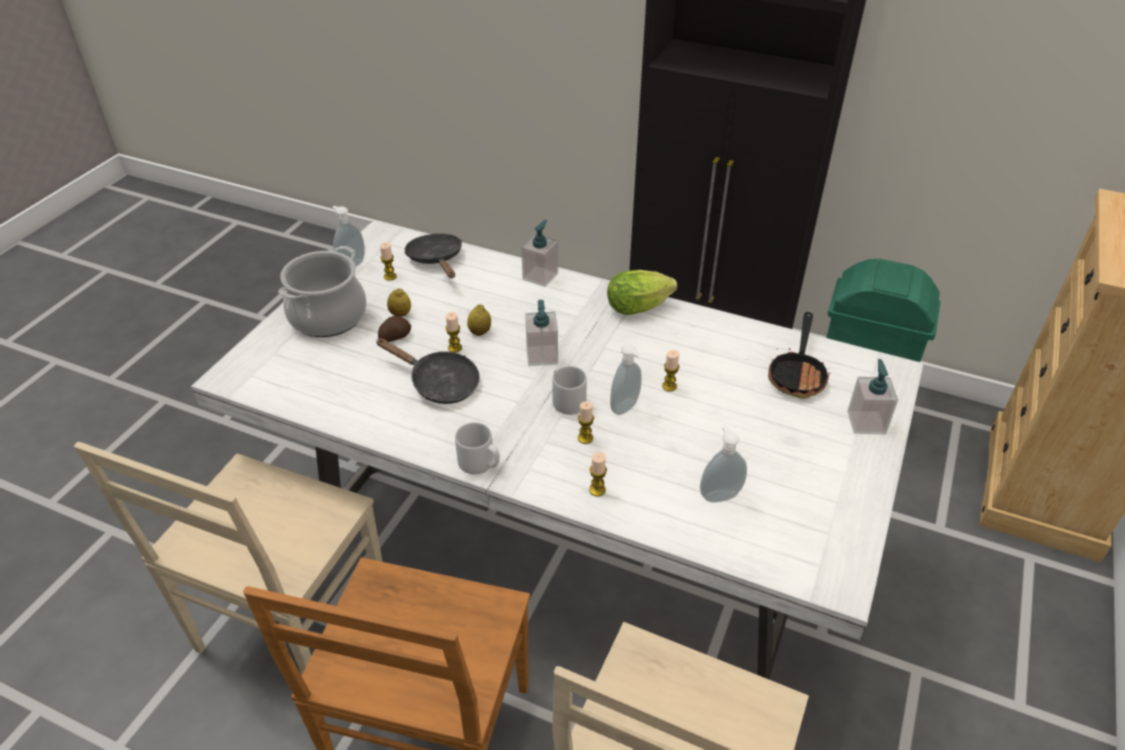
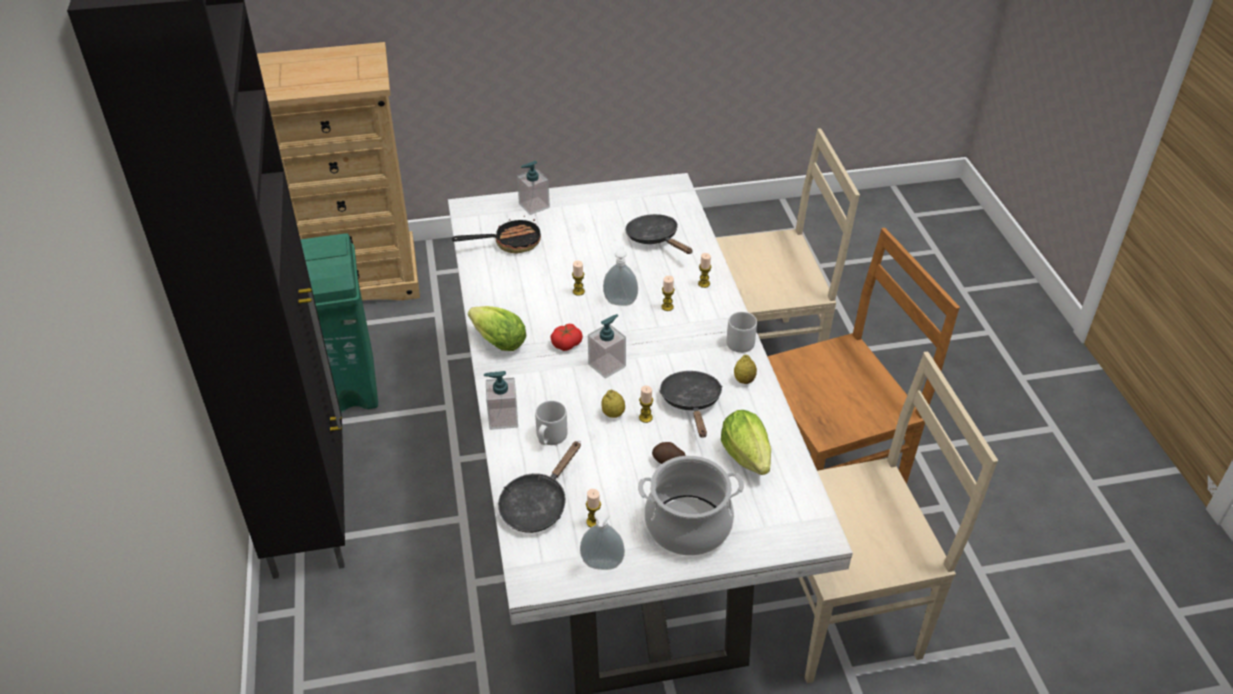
camera: 125 degrees left, 0 degrees up
(340, 381) = (748, 460): none -> lettuce
(400, 314) = (638, 477): lemon -> lemon (744, 380)
(567, 401) = (641, 331): grey mug -> grey mug (550, 437)
(596, 345) = (566, 343): none -> tomato
(719, 494) = (655, 239): soap dispenser -> black frying pan

